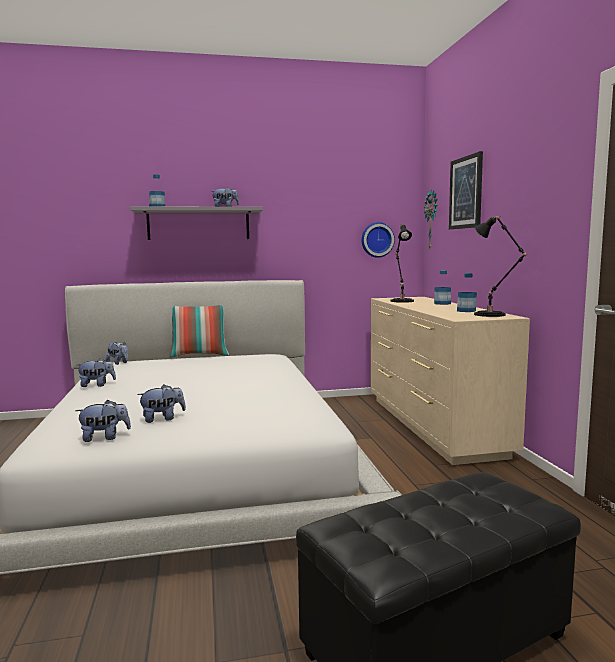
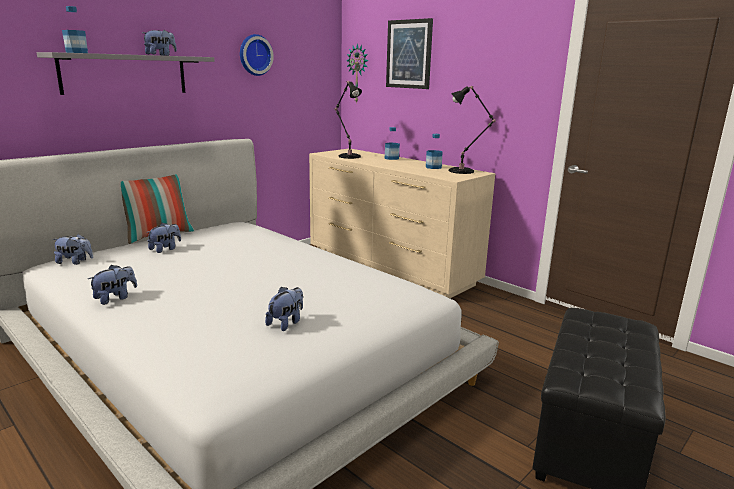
camera: 35 degrees left, 10 degrees up
(104, 437) = (267, 360): plush toy -> plush toy (165, 249)
(377, 240) = (305, 92): wall clock -> wall clock (254, 55)

